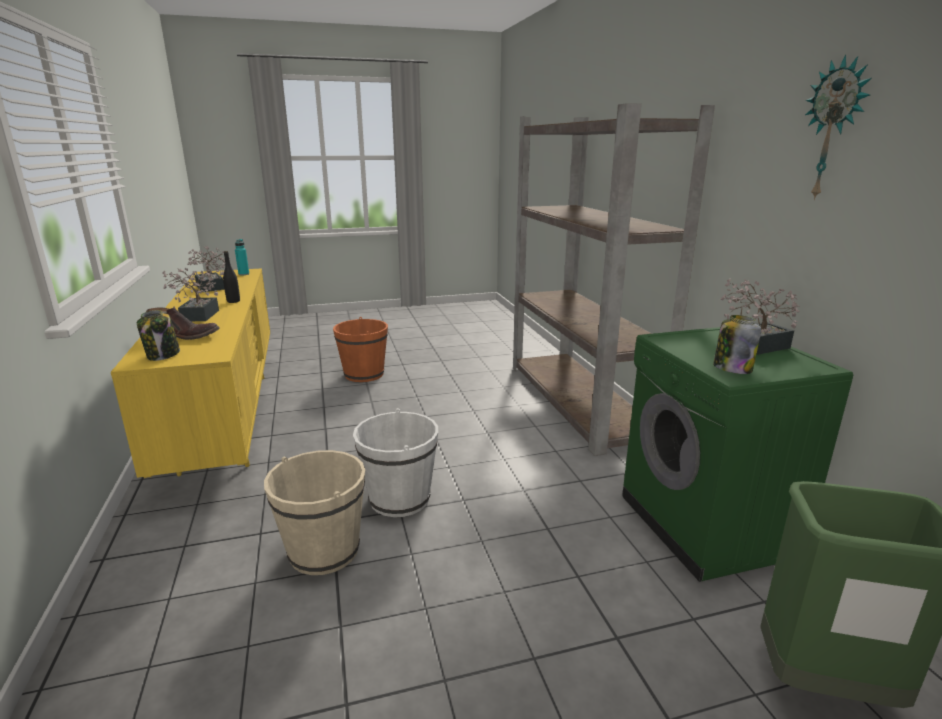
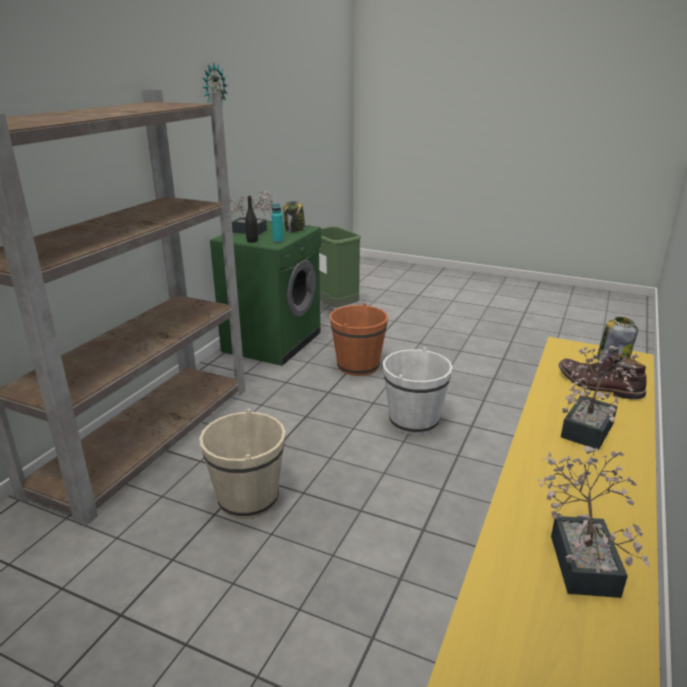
camera: 140 degrees left, 5 degrees up
(233, 301) = (536, 462): black bottle -> black bottle (252, 241)
(244, 274) = (490, 653): turquoise bottle -> turquoise bottle (278, 241)
(324, 551) = (486, 411): beige bucket -> beige bucket (248, 498)
(364, 374) = (276, 646): orange bucket -> orange bucket (358, 365)

